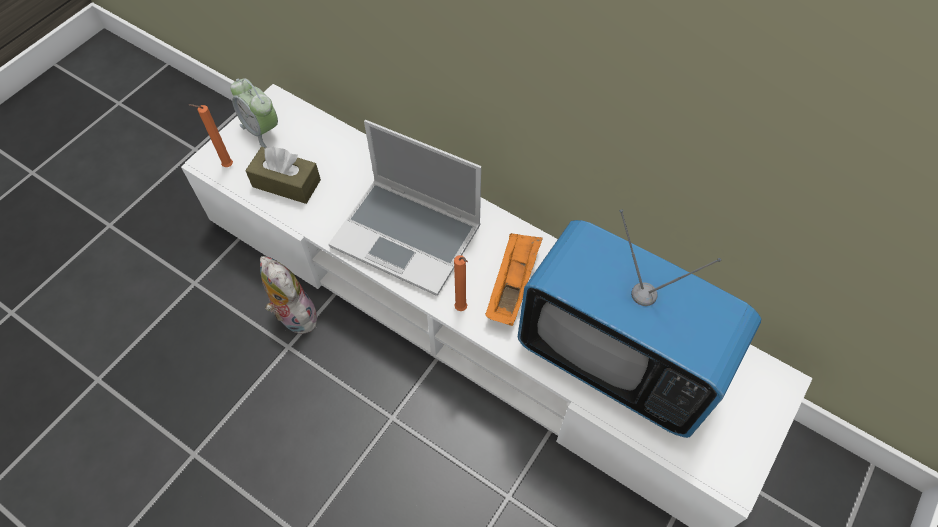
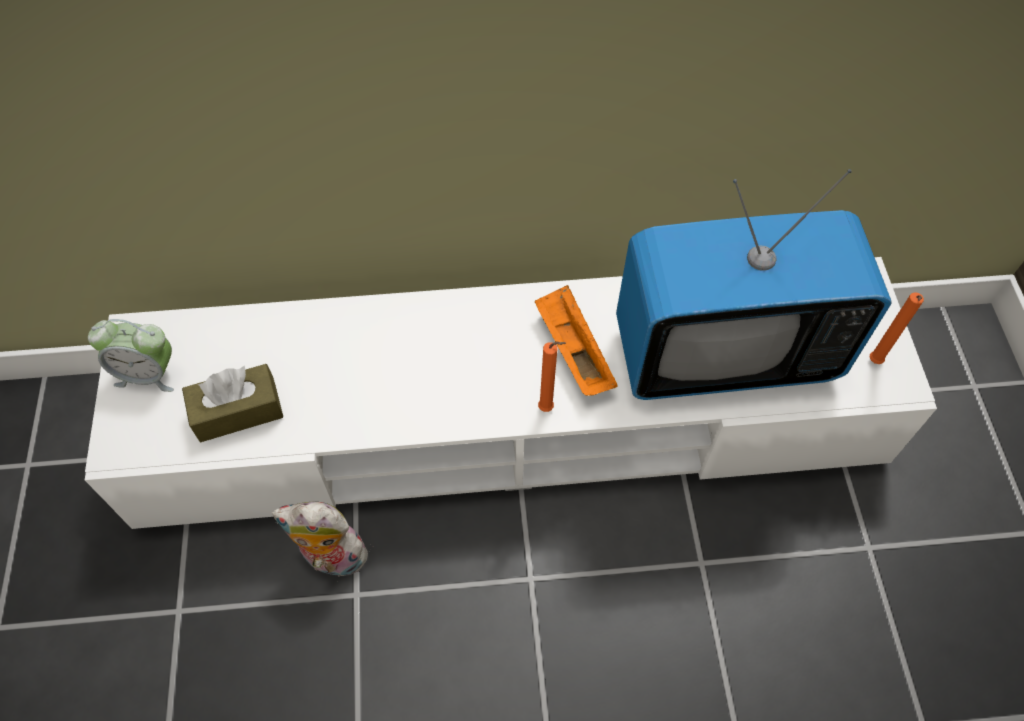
camera: 40 degrees left, 0 degrees up
(226, 166) = (144, 441): orange candle -> orange candle (874, 363)
(409, 236) = (427, 375): laptop -> none

